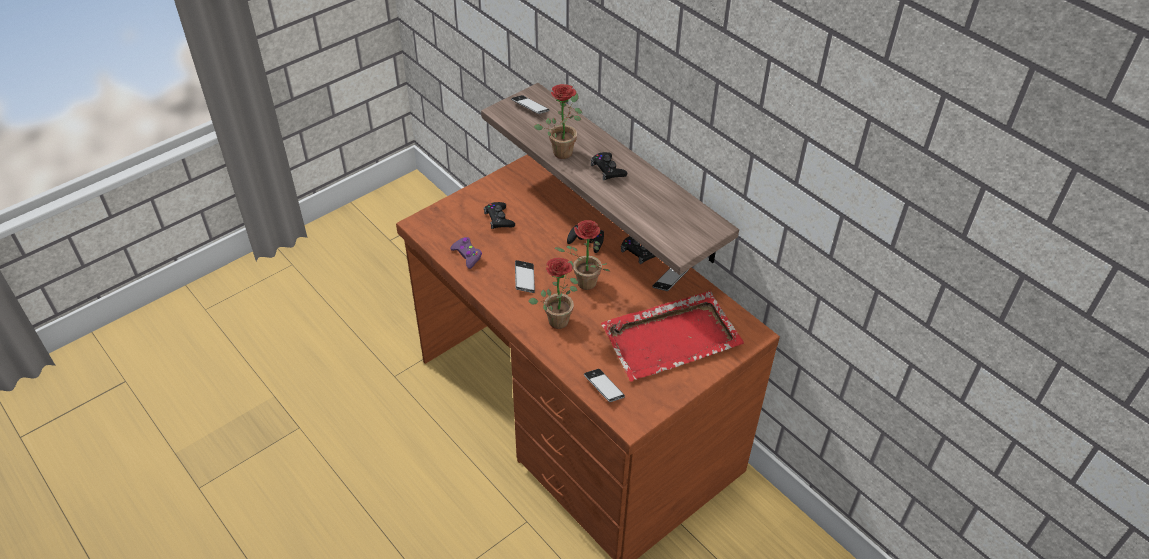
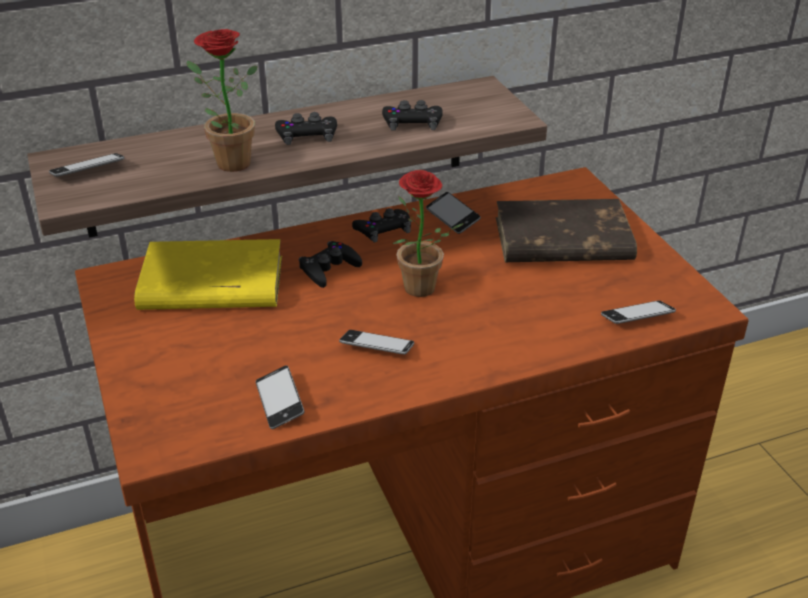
camera: 70 degrees left, 10 degrees down
(467, 255) = (280, 402): purple game controller -> phone
(499, 219) = (215, 347): black game controller -> black game controller (412, 123)
(550, 199) = (210, 284): none -> yellow book
(558, 318) = (480, 330): potted plant -> none
(672, 338) = (561, 240): red tray -> brown book

